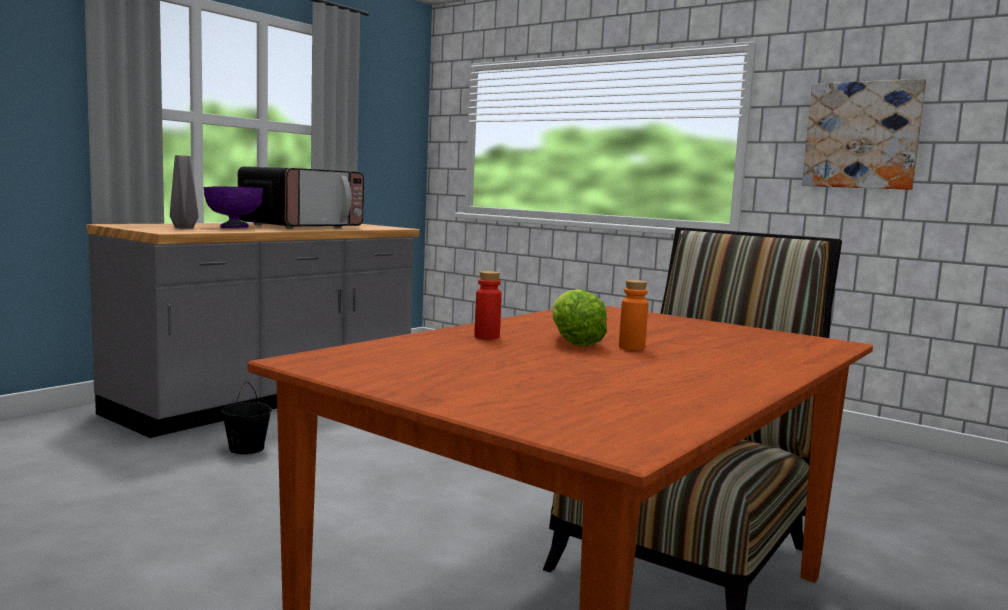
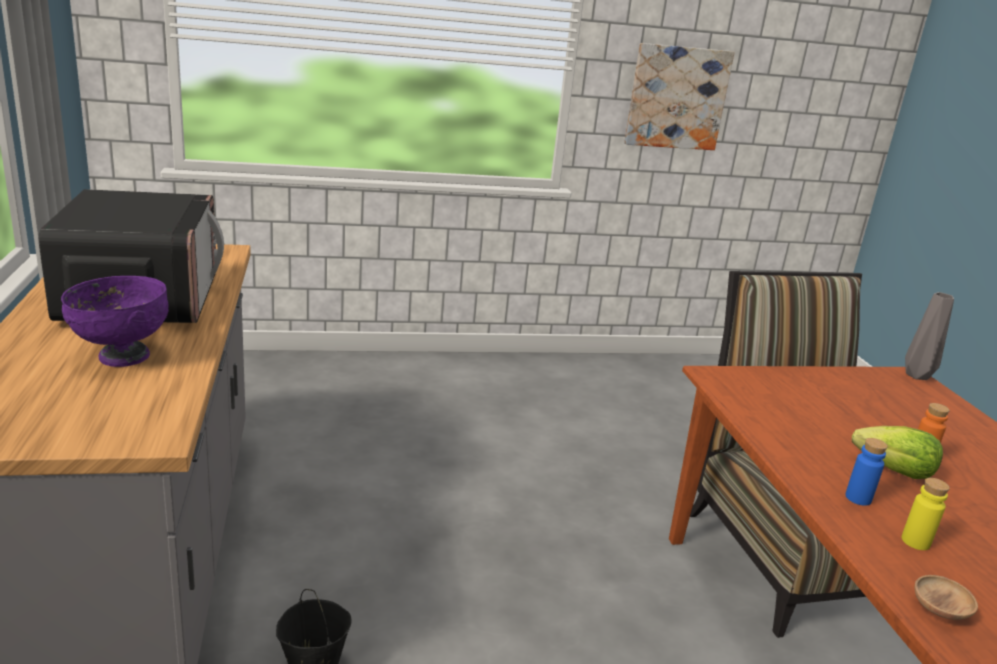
camera: 50 degrees left, 15 degrees up
(185, 228) = (88, 397): grey vase -> grey vase (917, 375)
(350, 355) = (939, 610): none -> brown bowl
(452, 349) = (915, 541): none -> yellow bottle
(486, 337) = (858, 498): red bottle -> blue bottle

